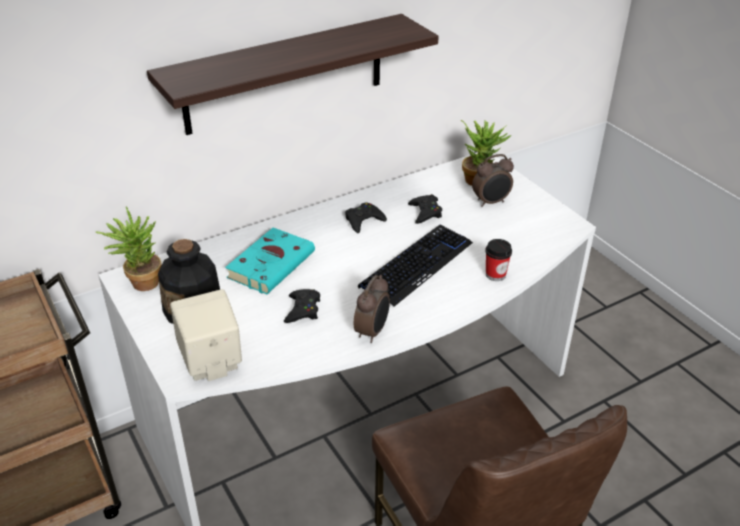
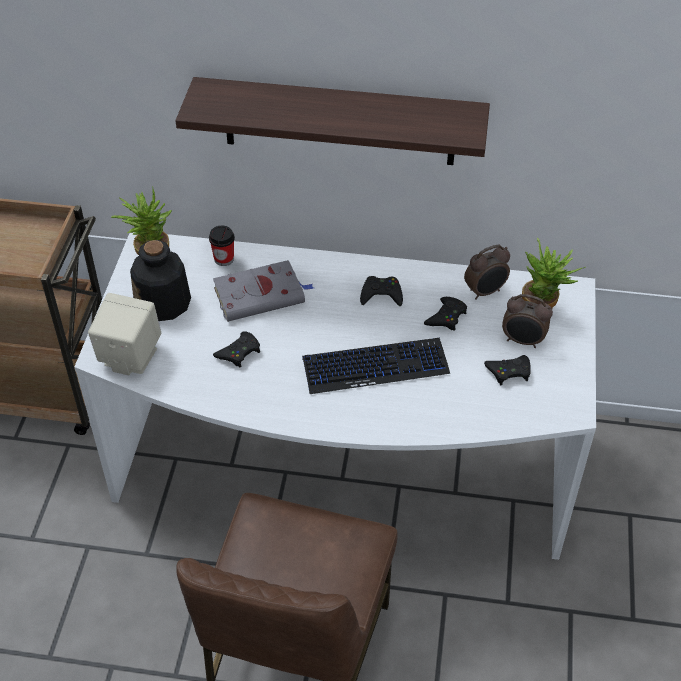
camera: 40 degrees right, 10 degrees up
(272, 264) = (261, 295): turquoise book -> grey book
(372, 332) = (269, 406): alarm clock -> alarm clock (485, 292)
(495, 275) = (433, 418): cup -> cup (224, 259)
(506, 223) = (509, 372): none -> black game controller

